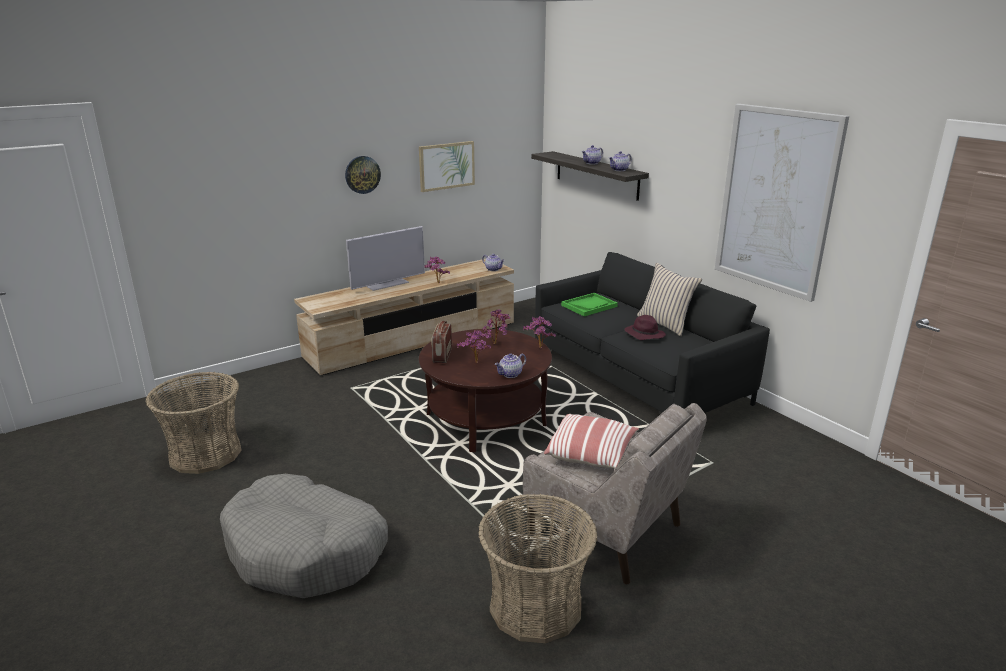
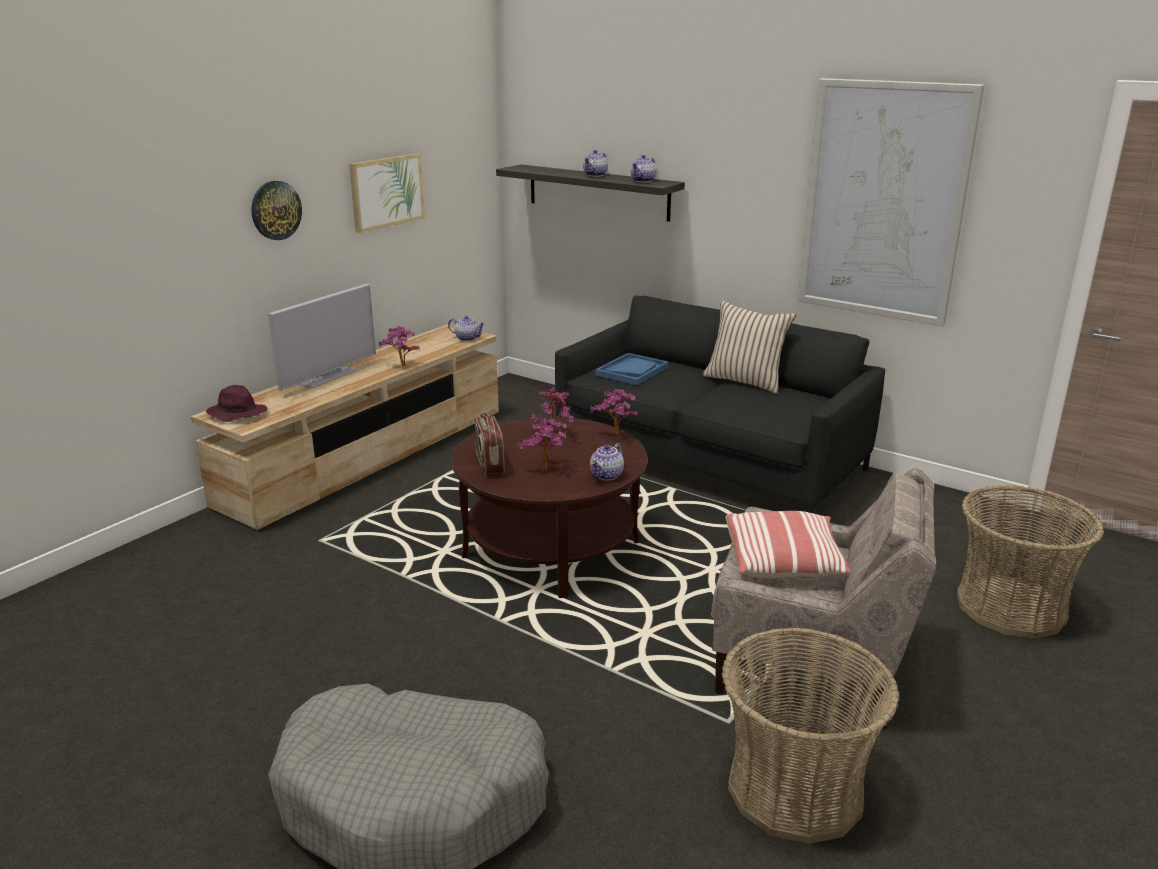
camera: 20 degrees left, 0 degrees up
(205, 453) = (137, 688): basket -> basket (1010, 607)
(589, 306) = (632, 371): green tray -> blue tray
(644, 334) = (731, 398): purple hat -> purple hat (236, 414)

